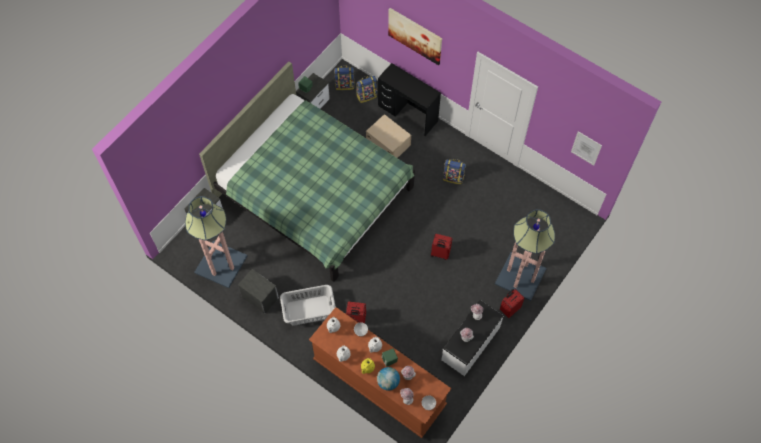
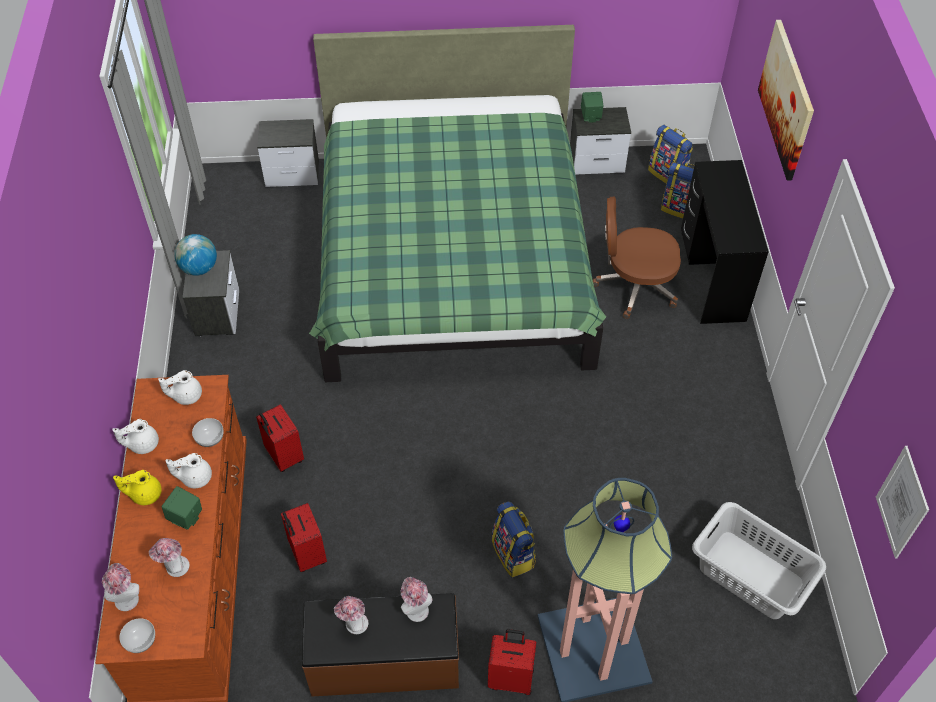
camera: 50 degrees right, 10 degrees down
(221, 264) = (233, 235): floor lamp -> none
(309, 310) = (247, 385): grey laundry basket -> grey laundry basket (750, 576)
(388, 142) = (634, 286): beige storage box -> brown office chair
(388, 382) = (139, 544): globe -> globe (199, 268)
(440, 254) = (513, 491): red suitcase -> red suitcase (306, 554)
(453, 177) = (672, 412): backpack -> backpack (514, 554)
(471, 344) = (384, 662): white bench -> brown bench

